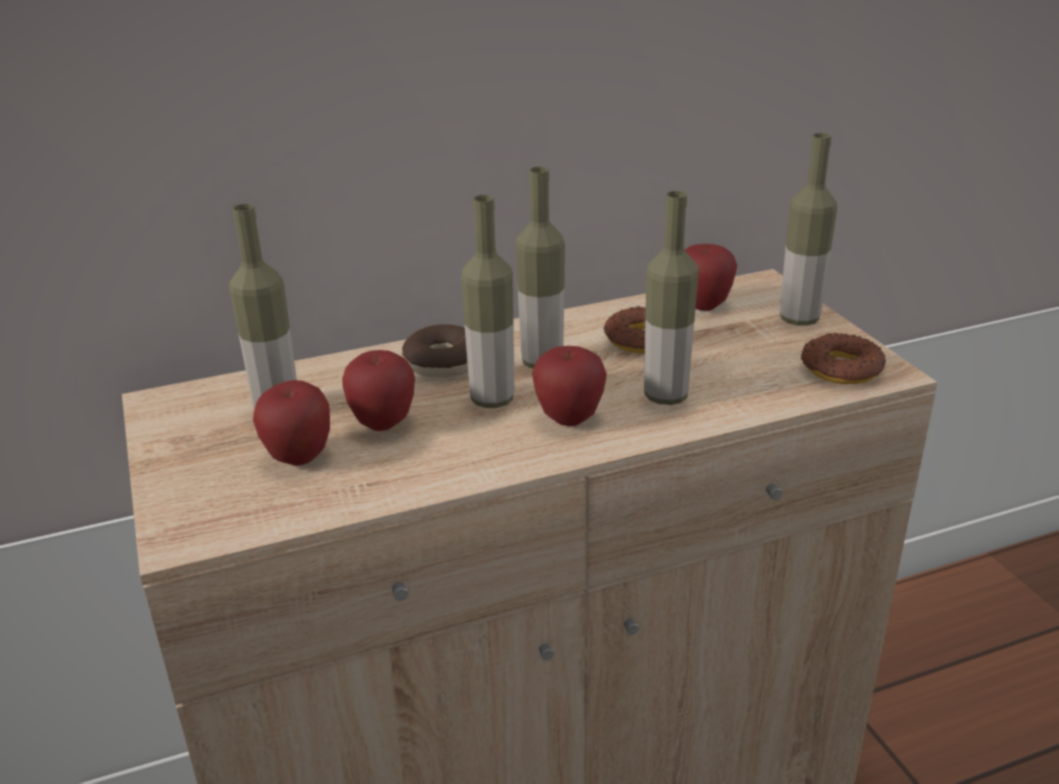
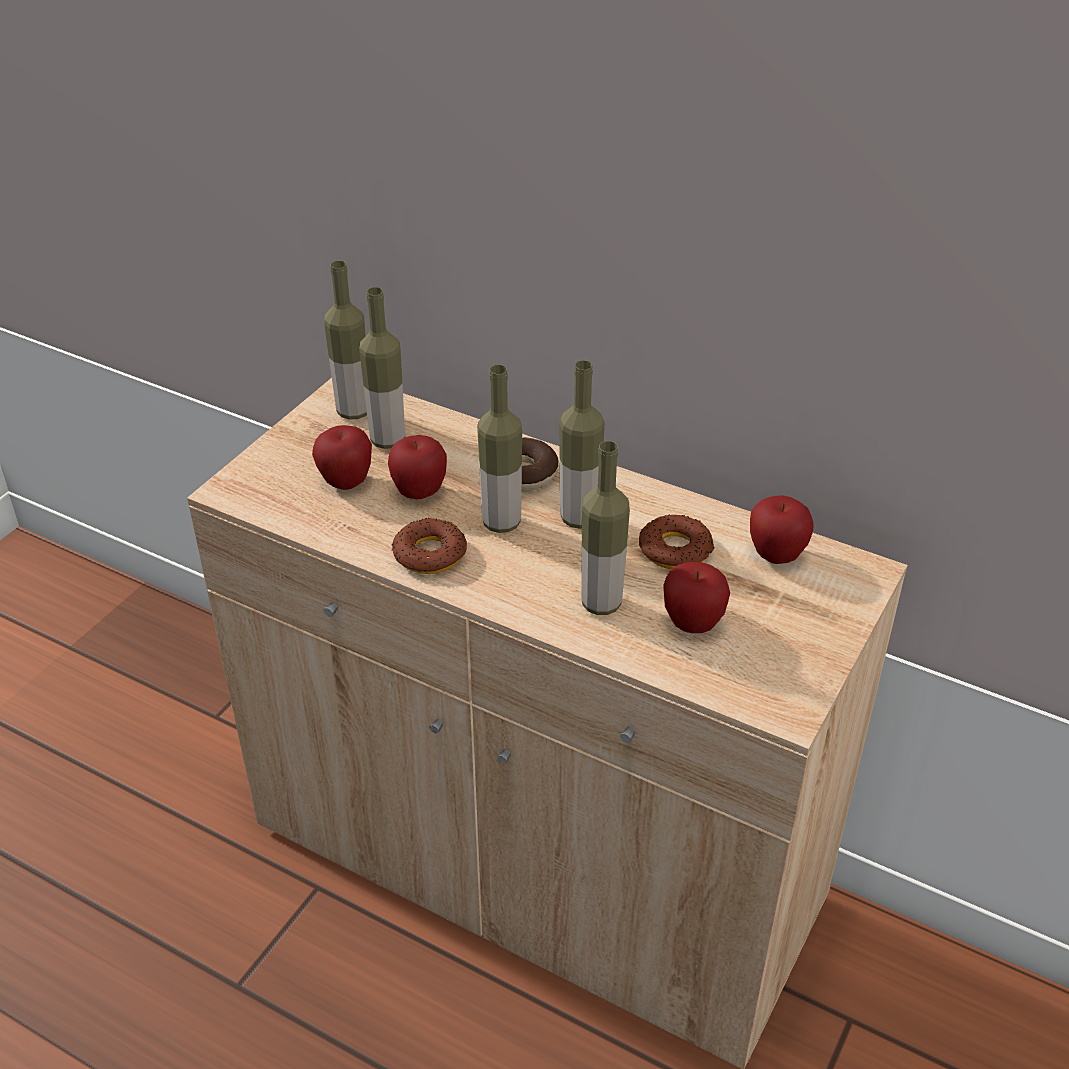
camera: 50 degrees right, 10 degrees up
(569, 418) = (516, 571): apple -> apple (692, 624)
(799, 319) = (821, 621): bottle -> bottle (353, 411)
(841, 368) = (760, 681): donut -> donut (430, 554)

